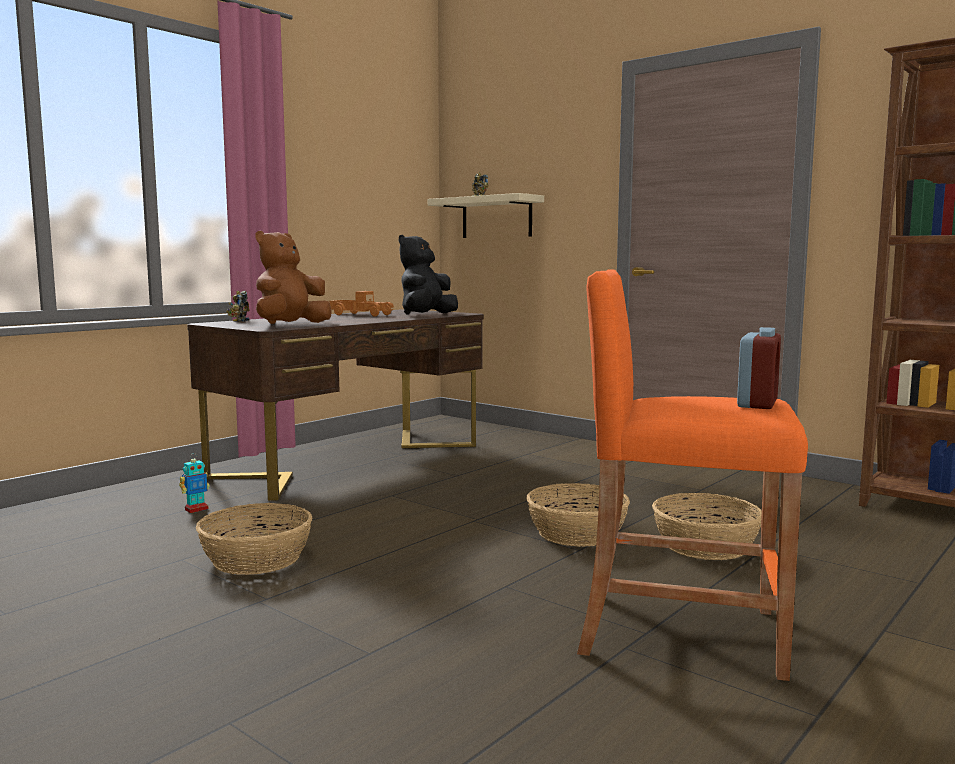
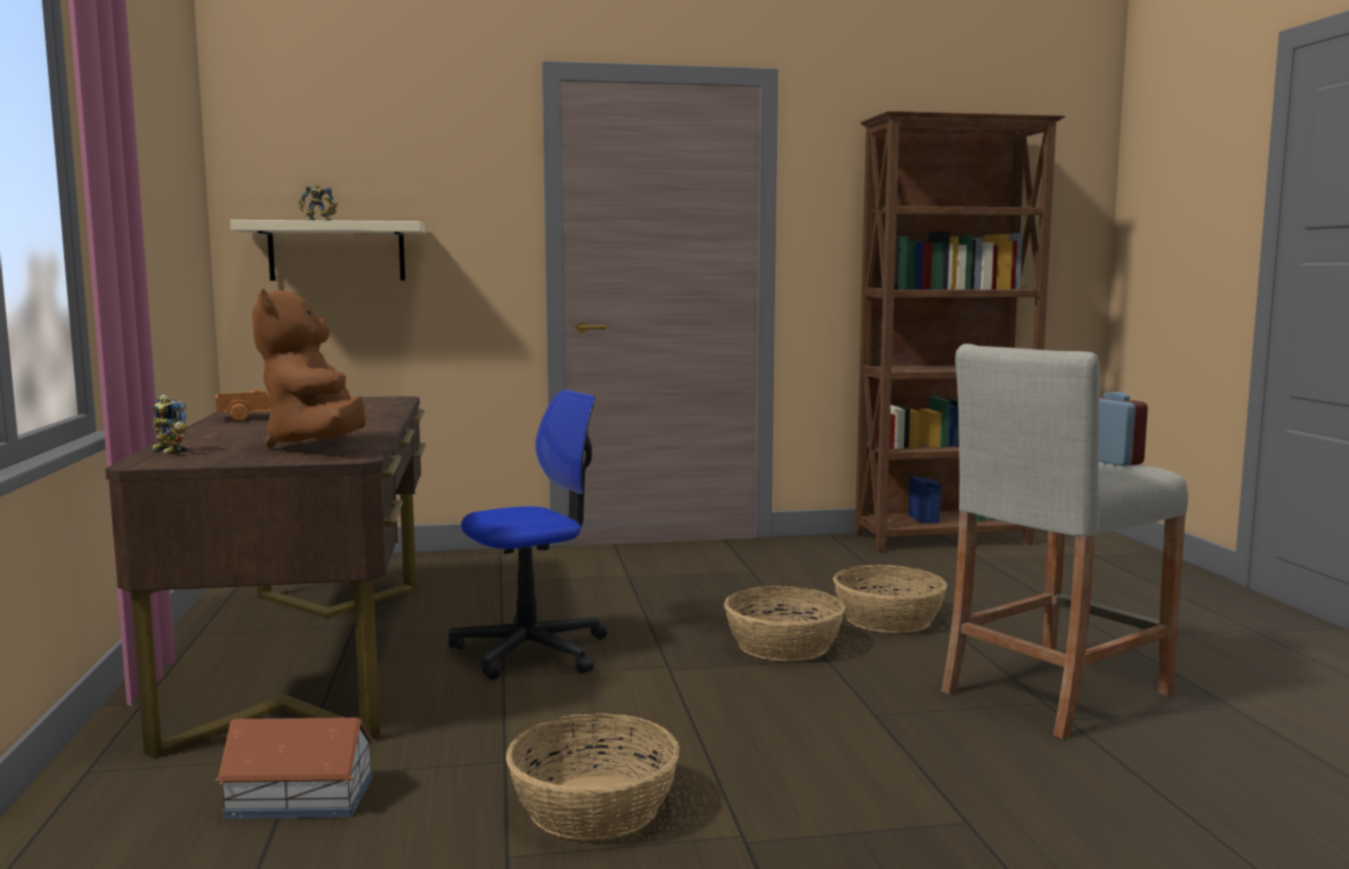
camera: 50 degrees left, 0 degrees up
(196, 509) = (299, 797): toy robot -> toy house
(426, 315) = (367, 406): black plush toy -> none
(437, 489) = (531, 651): none -> office chair
(679, 632) = (1054, 692): orange stool -> beige stool

